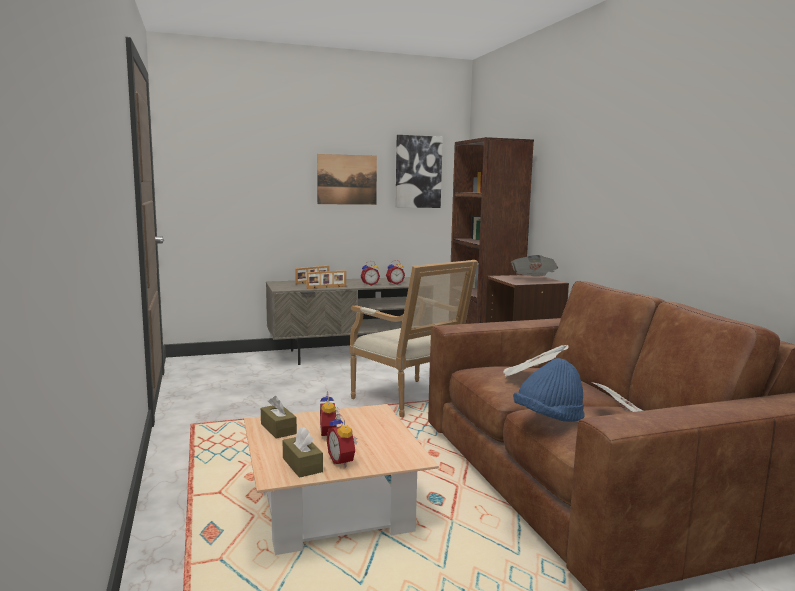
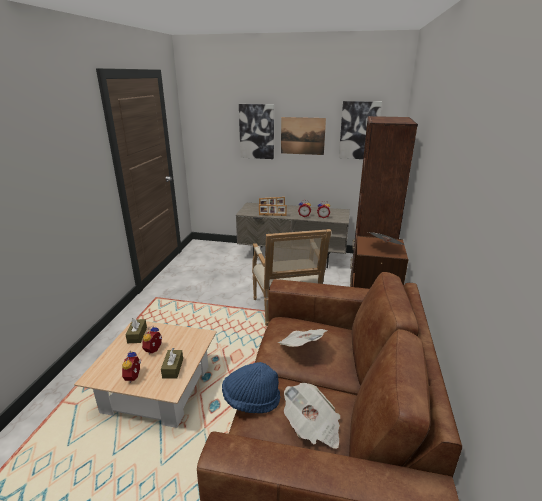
camera: 30 degrees right, 15 degrees up
(281, 174) = (257, 131): none -> picture
(302, 465) = (113, 372): brown tissue box -> brown tissue box (173, 368)

